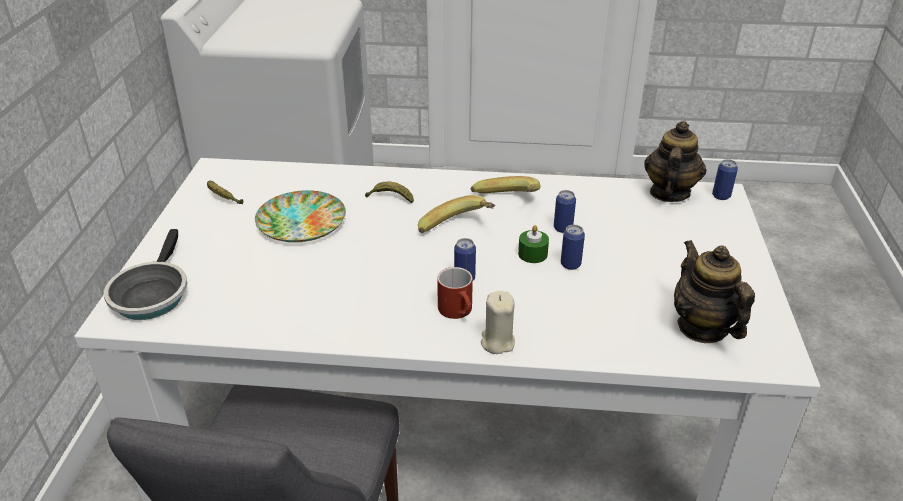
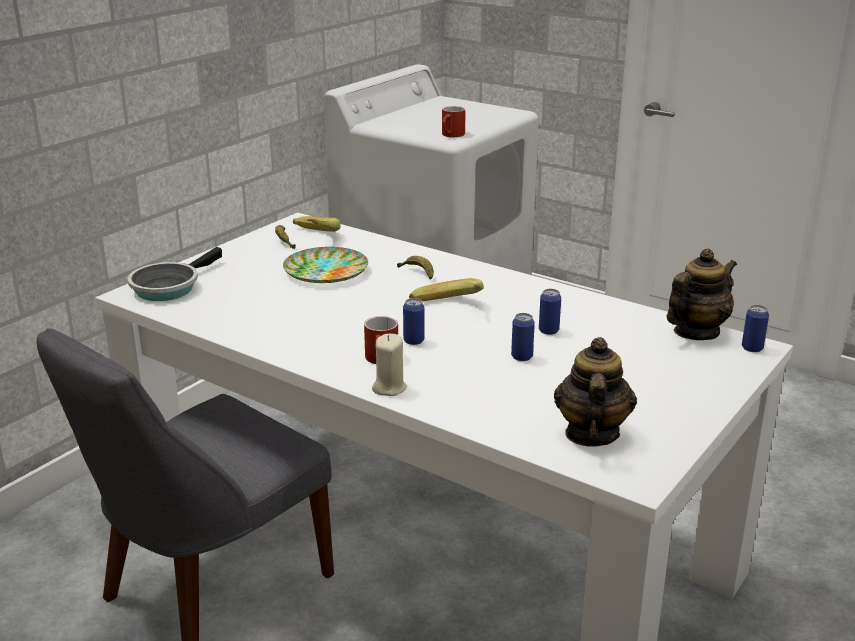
camera: 30 degrees right, 10 degrees down
(313, 40) = (451, 135): none -> red mug
(506, 203) = (517, 301): banana -> banana (312, 237)
(532, 254) = (496, 341): green candle -> none

